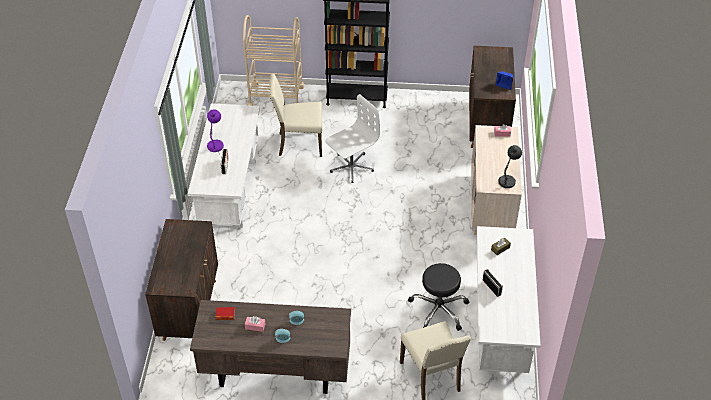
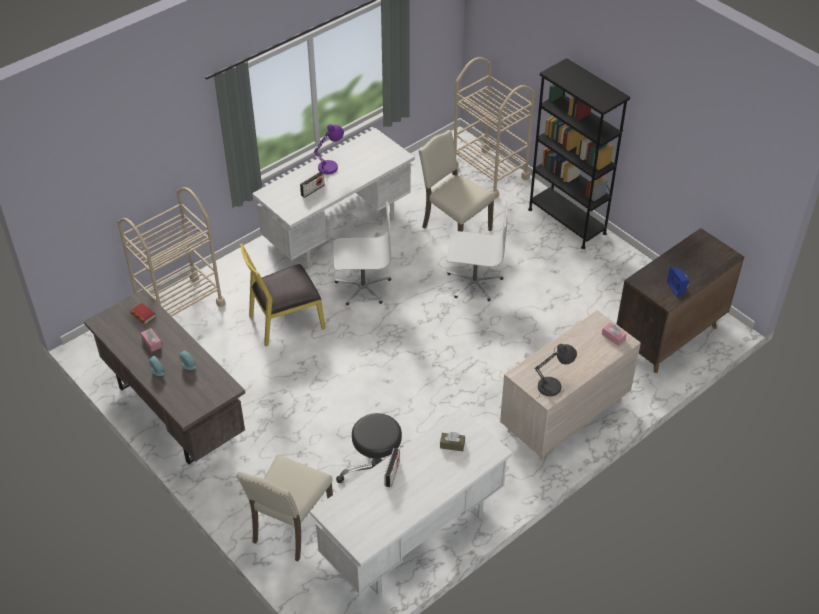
camera: 45 degrees right, 0 degrees up
(189, 309) = (180, 306): brown cabinet -> beige cart
(271, 267) = (285, 321): none -> yellow chair
(290, 214) = (363, 287): none -> white office chair

